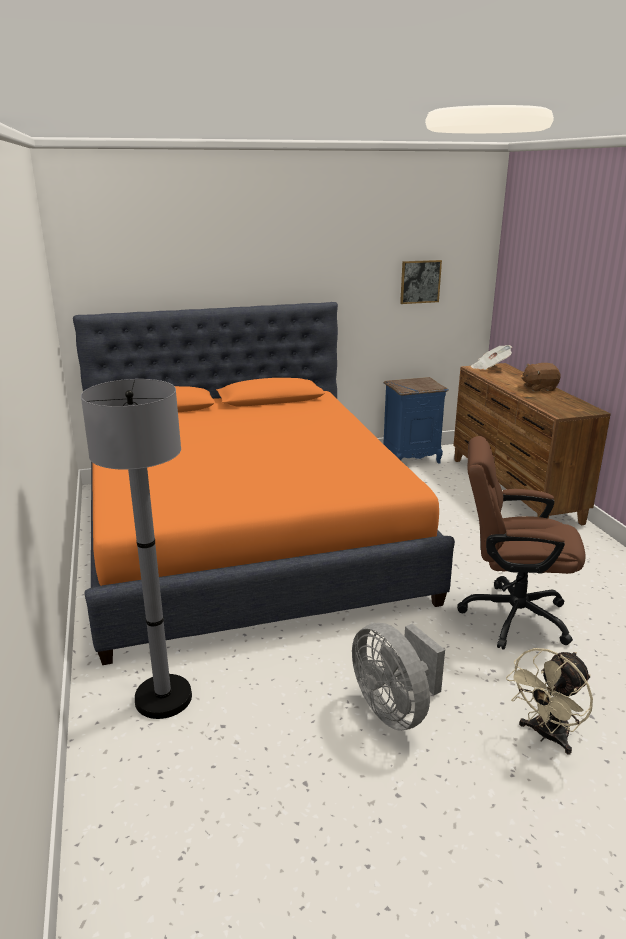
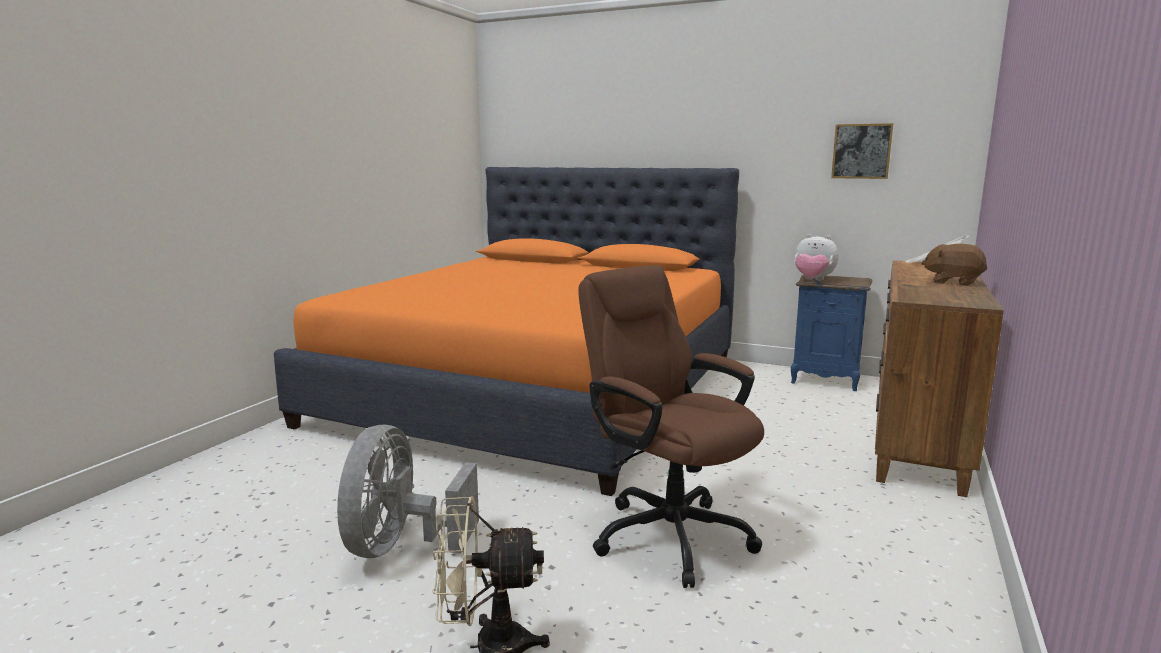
camera: 40 degrees right, 10 degrees down
(163, 698) = (277, 460): grey floor lamp -> none
(405, 388) = (813, 280): none -> plush toy

